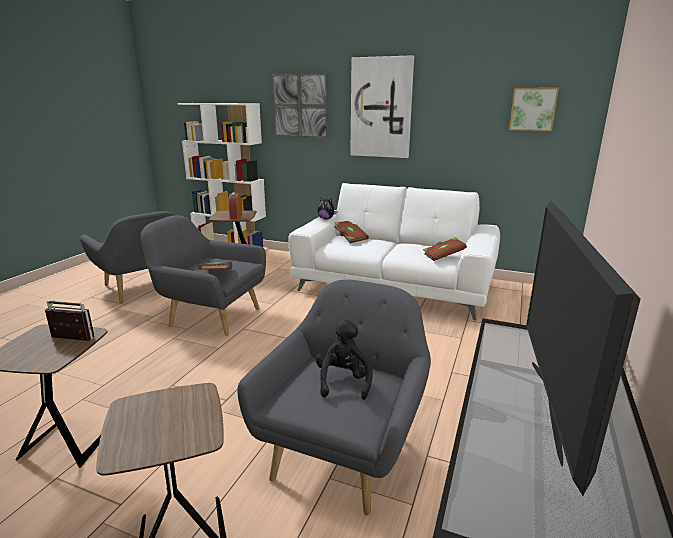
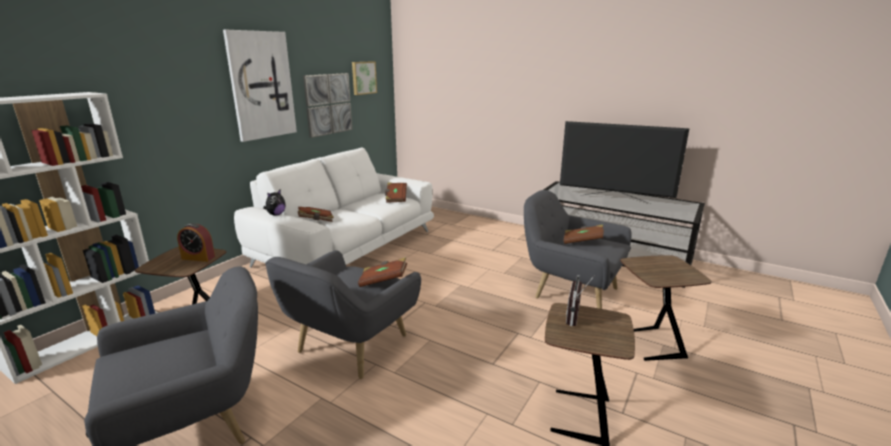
camera: 80 degrees left, 0 degrees up
(301, 106) = (163, 90): picture -> picture (328, 104)
(343, 382) = (582, 242): black plush toy -> brown book

